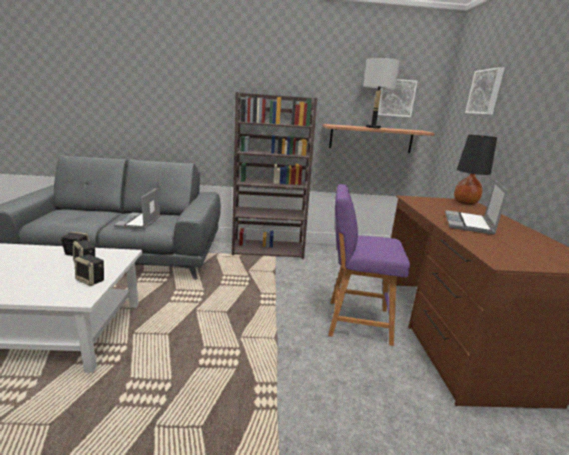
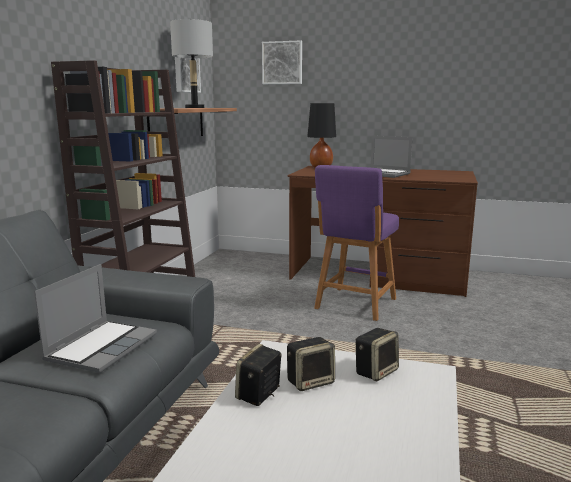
camera: 70 degrees left, 5 degrees down
(139, 222) = (102, 347): laptop -> laptop turned 90 degrees counterclockwise

